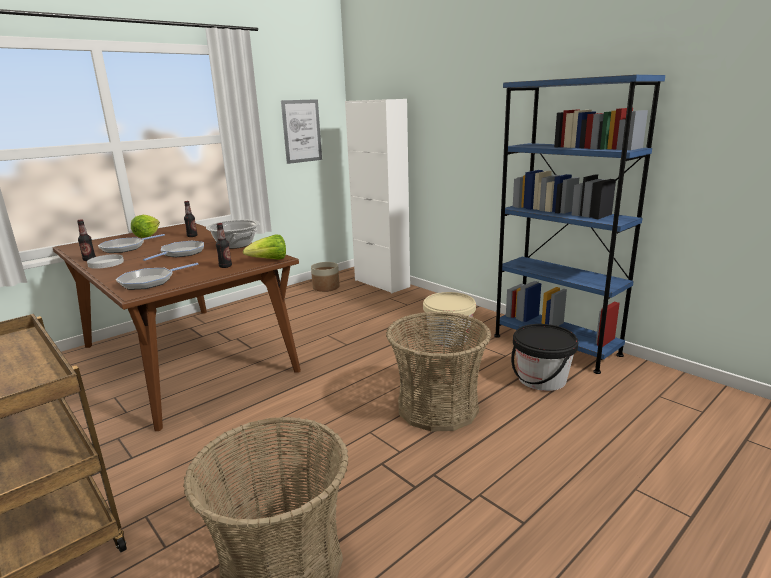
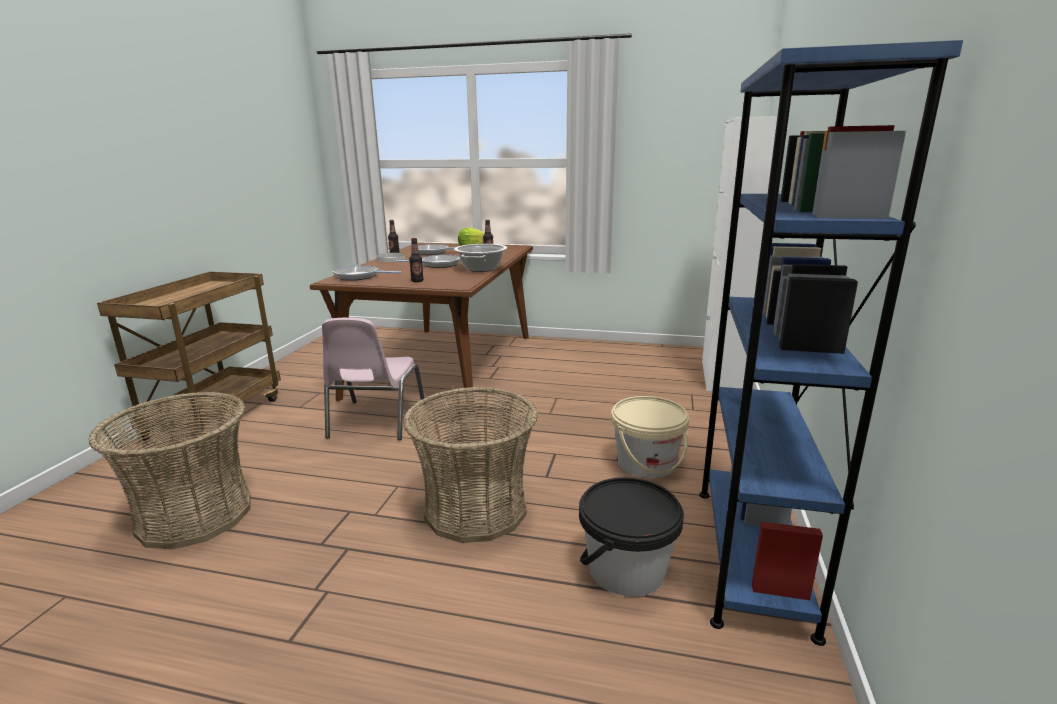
camera: 55 degrees right, 0 degrees up
(241, 418) = (375, 421): none -> pink chair
(269, 260) = (449, 286): lettuce -> none
(301, 131) = (684, 160): picture -> none
(326, 287) = (658, 357): planter -> none

